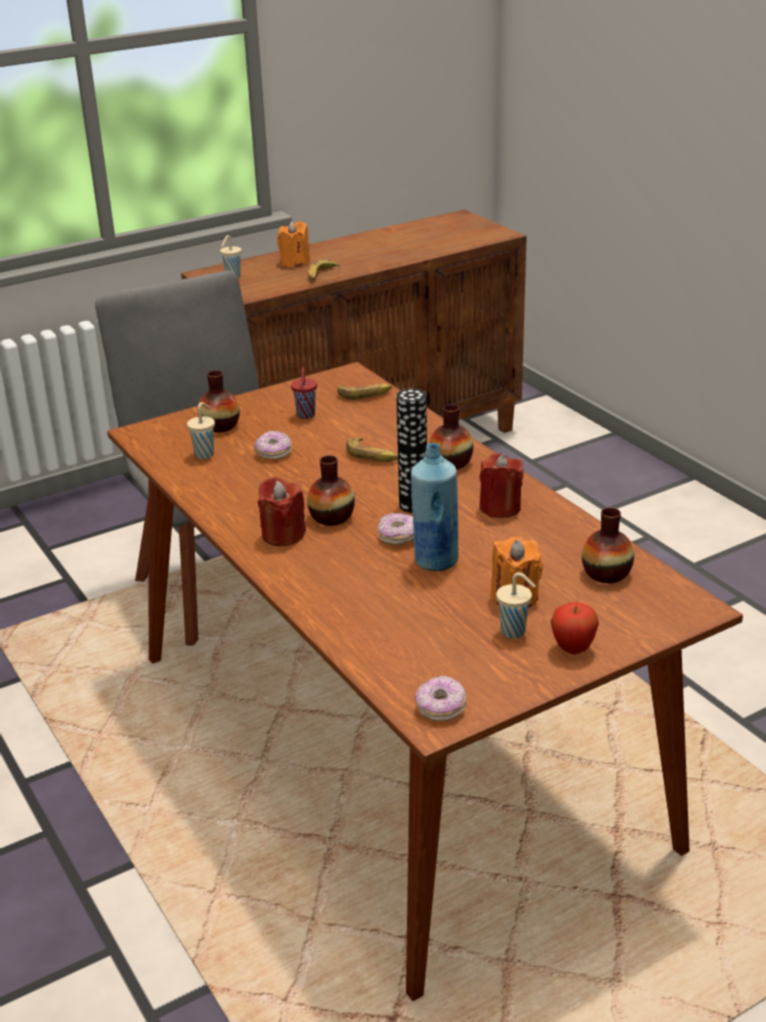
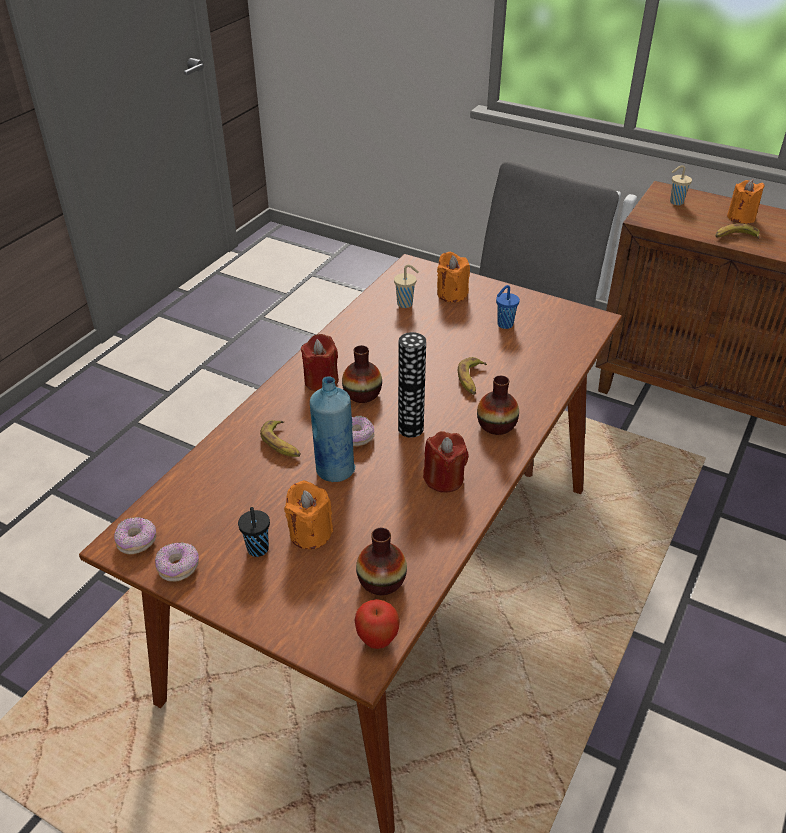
camera: 60 degrees right, 10 degrees up
(220, 426) = (452, 294): vase -> orange candle
(273, 453) = (433, 332): donut -> donut (178, 568)
(306, 415) = (504, 325): red cup -> blue cup
(365, 394) = (568, 339): banana -> banana (282, 444)
(514, 632) = (258, 550): beige cup -> black cup
(573, 649) = (251, 594): apple -> apple (377, 640)

